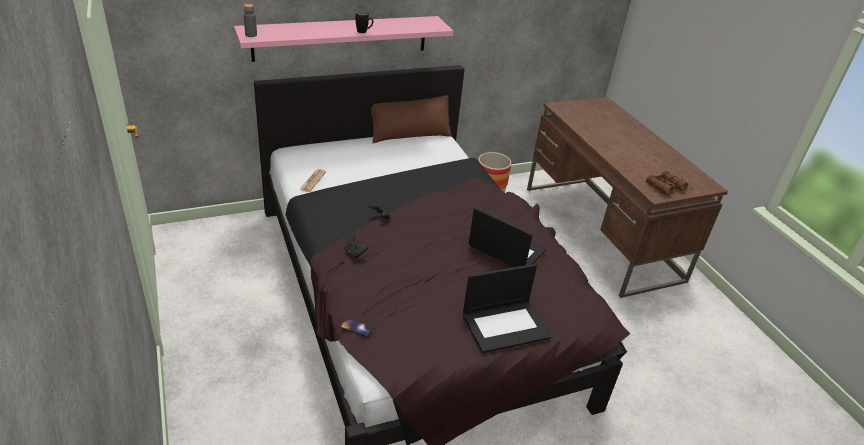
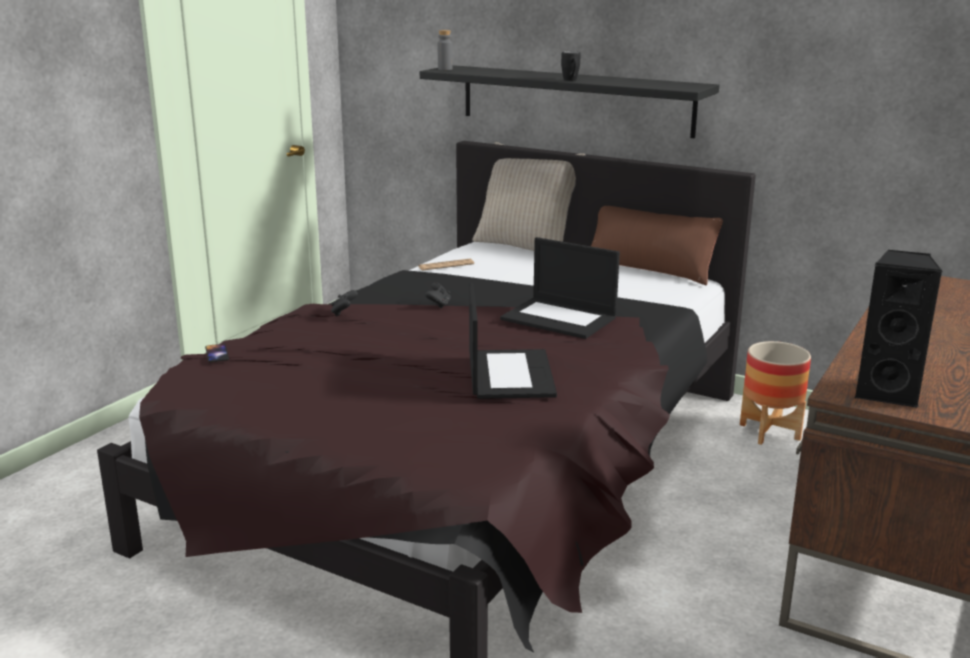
camera: 55 degrees right, 15 degrees down
(320, 143) = (526, 247): none -> beige pillow
(341, 38) = (574, 100): pink shelf -> black shelf
(506, 325) = (343, 421): laptop -> laptop (560, 318)
(664, 187) = (887, 393): brown binoculars -> black speaker

